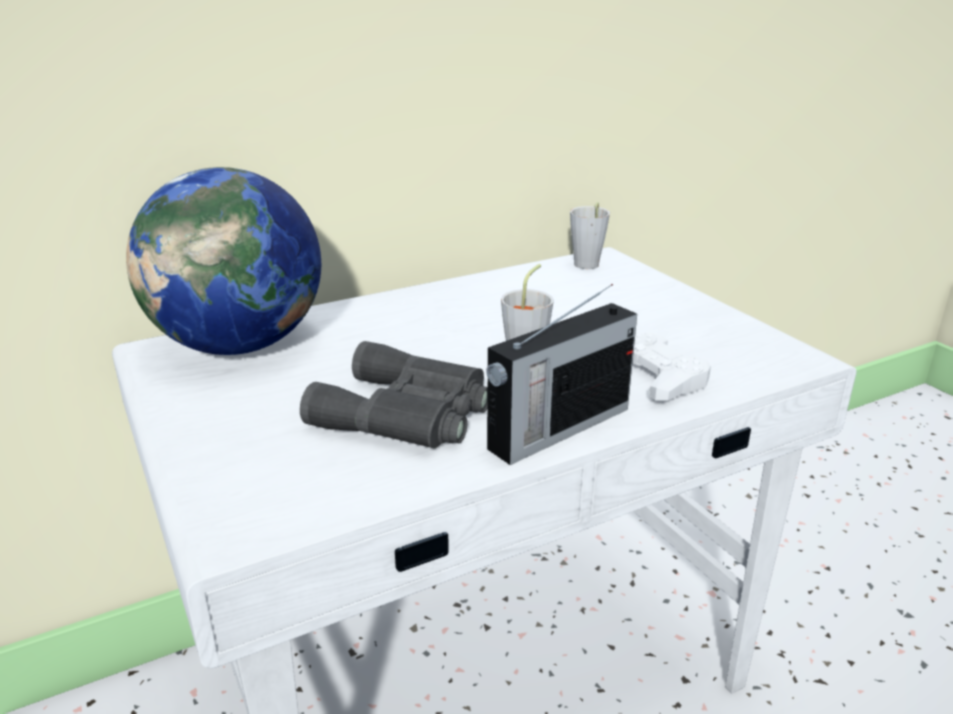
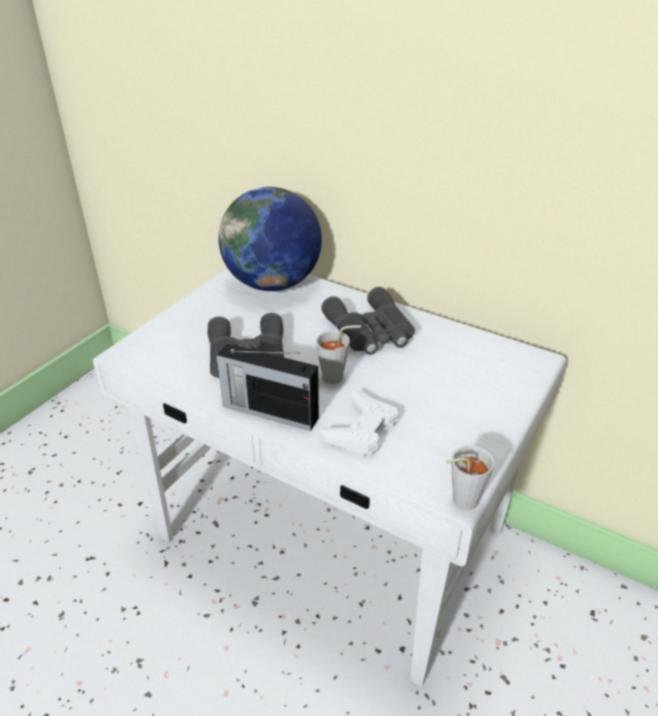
camera: 60 degrees right, 10 degrees up
(452, 316) = (369, 331): none -> grey binoculars
(586, 267) = (506, 356): grey cup -> grey cup (459, 501)

